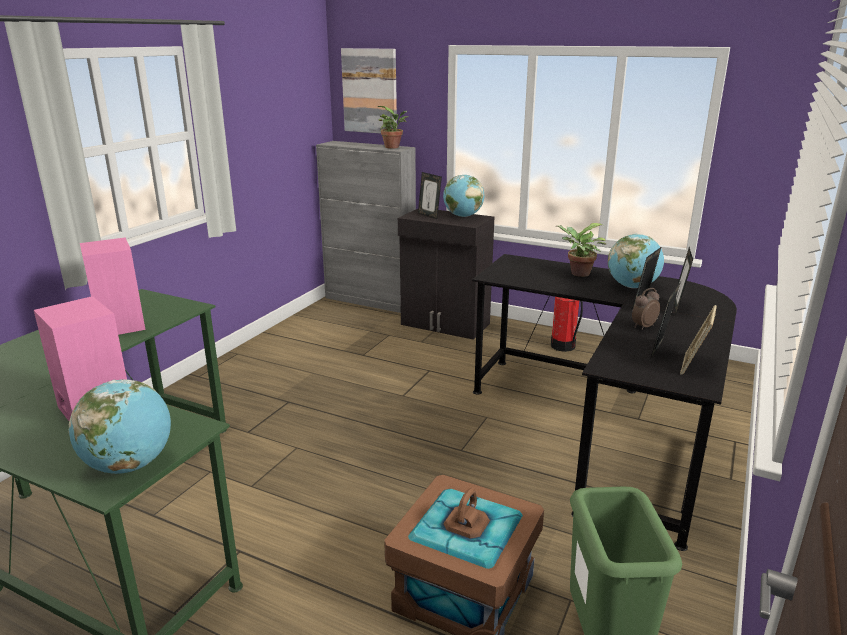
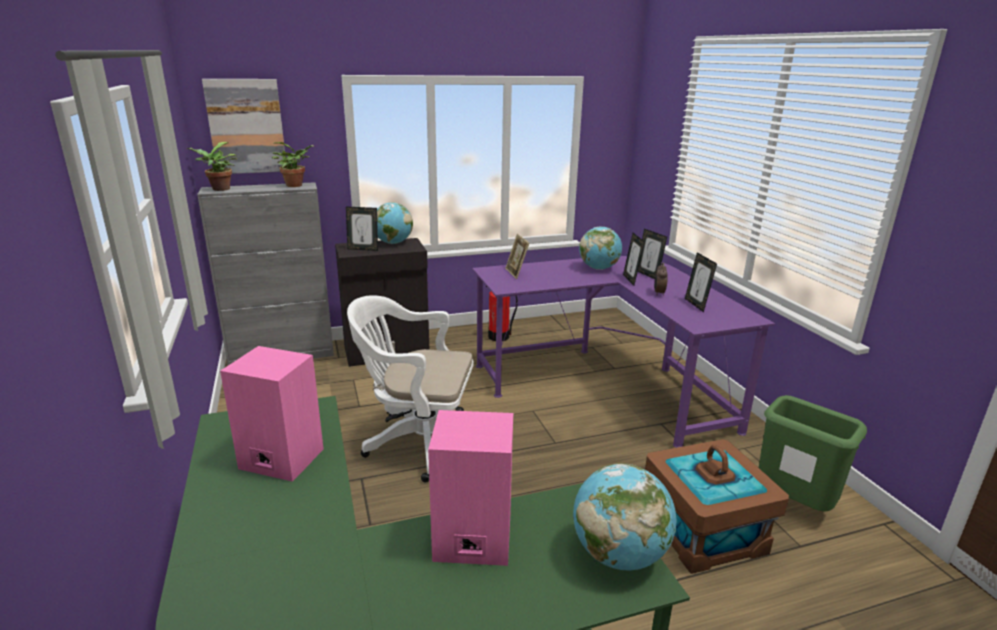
camera: 45 degrees left, 0 degrees up
(361, 397) = (419, 441): none -> white office chair
(577, 273) = (551, 269): potted plant -> potted plant (219, 189)
(604, 428) = (607, 383): black desk -> purple desk
(693, 366) = (726, 308): picture frame -> picture frame (516, 273)

